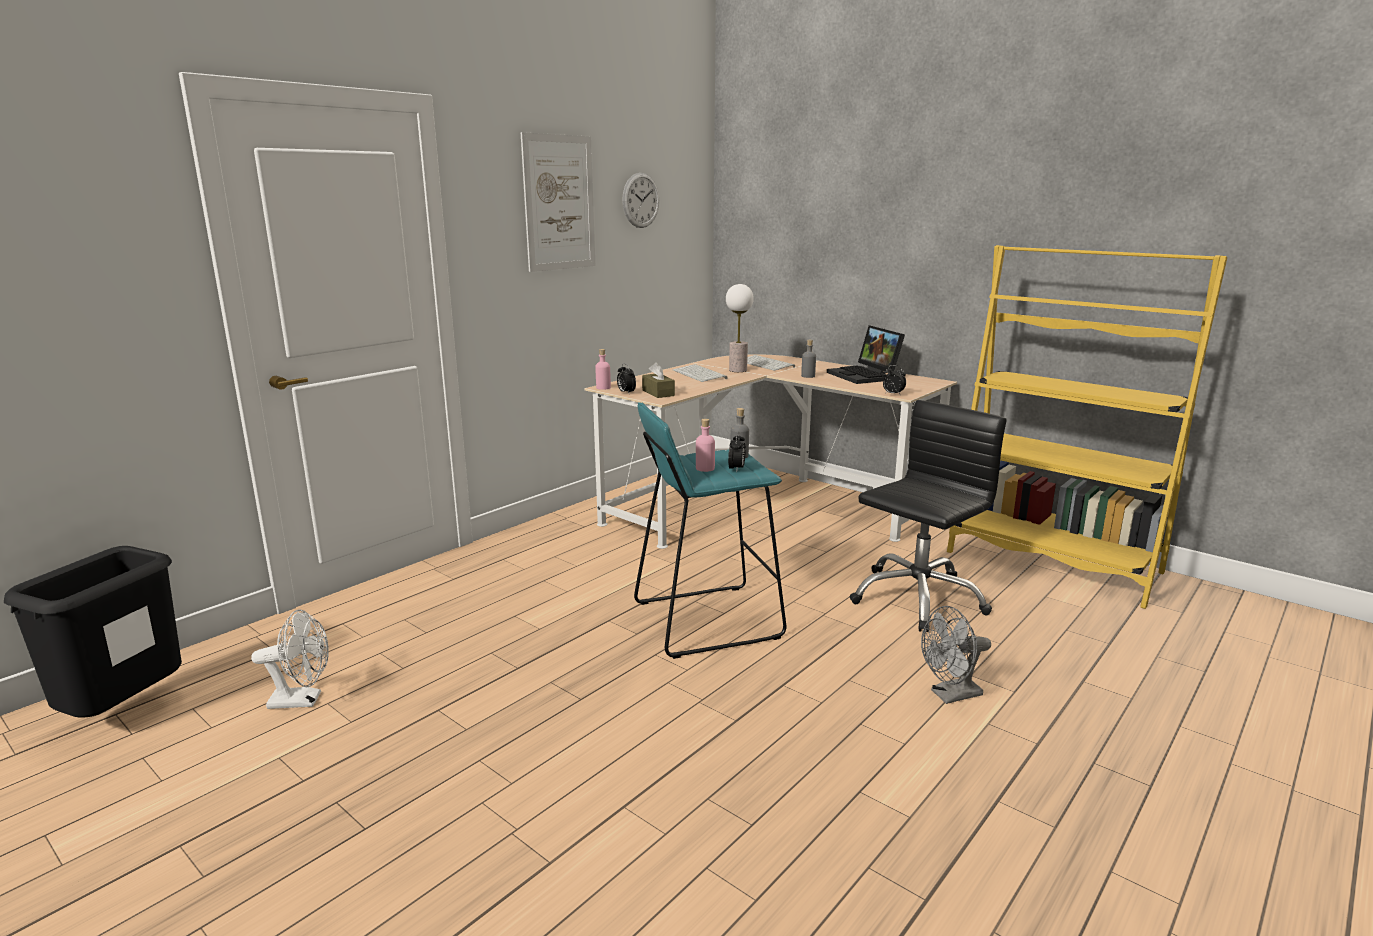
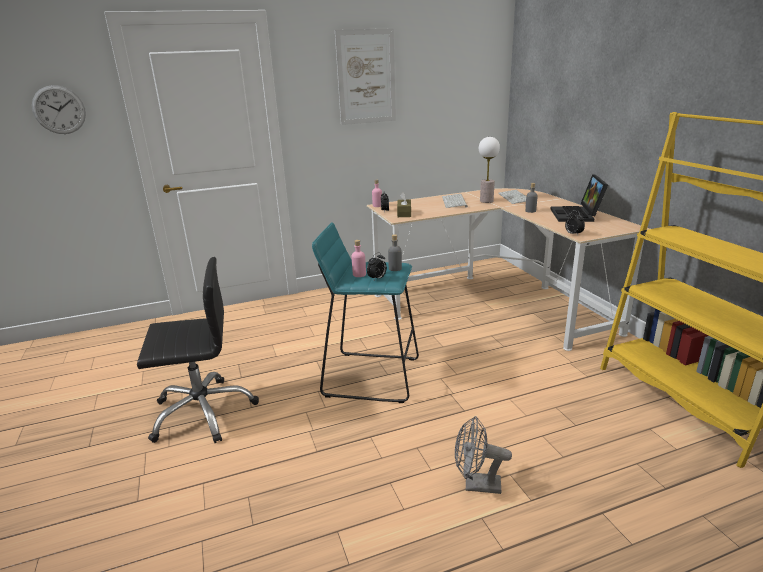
camera: 30 degrees right, 5 degrees up
(126, 713) = (71, 351): black trash can -> none
(303, 700) = (135, 366): white fan -> none
(641, 200) = (438, 72): wall clock -> wall clock (59, 110)
(917, 598) = (535, 400): black office chair -> black office chair (203, 412)

